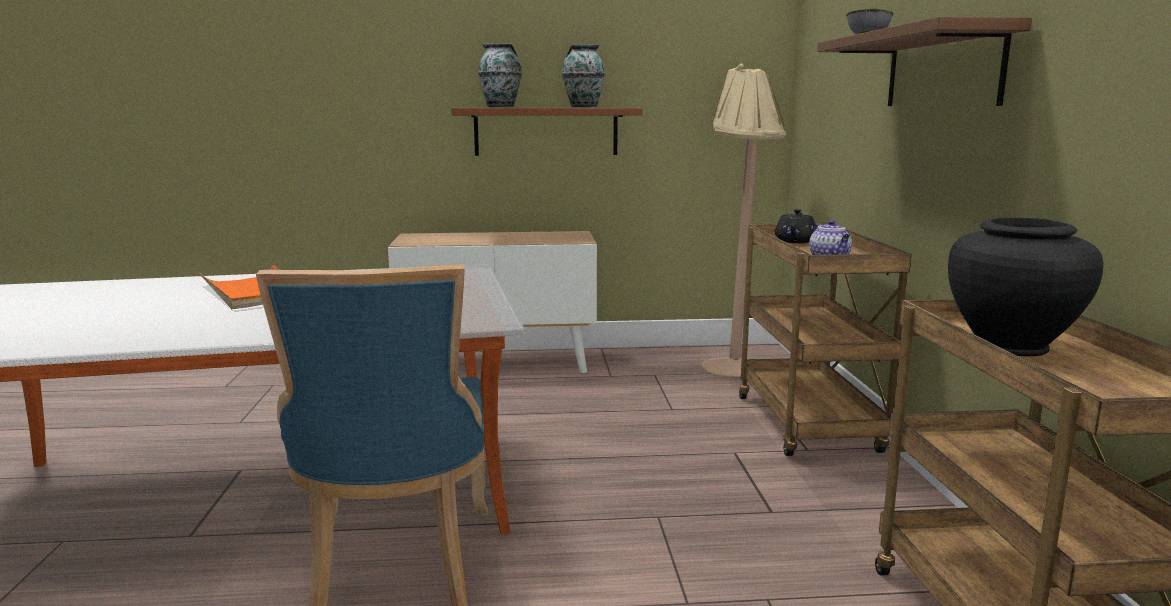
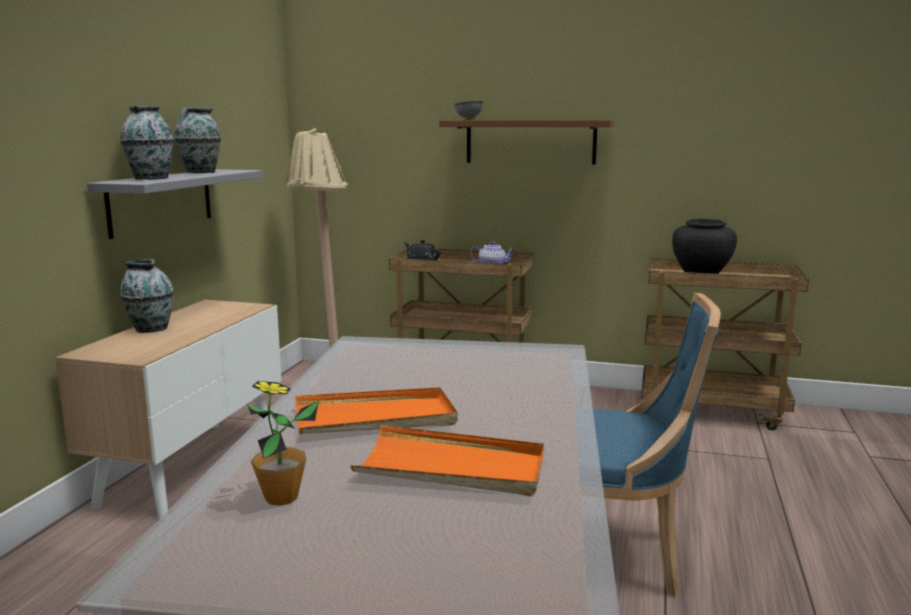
camera: 70 degrees left, 0 degrees up
(101, 292) = (281, 498): none -> potted plant
(132, 317) = (452, 467): none -> orange tray
(484, 234) = (151, 328): none -> vase
(546, 131) = (161, 201): brown shelf -> grey shelf

